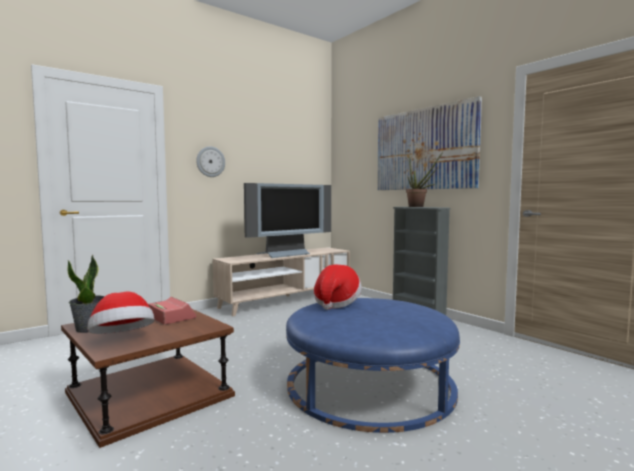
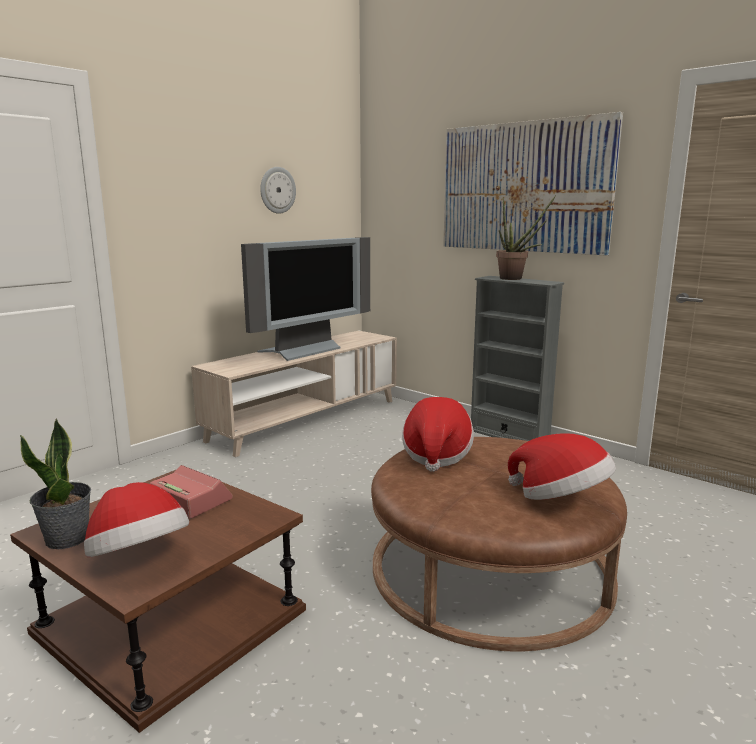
camera: 10 degrees left, 10 degrees up
(210, 161) = (177, 205): wall clock -> wall clock (277, 190)
(370, 384) = (490, 568): blue ottoman -> brown ottoman
(405, 326) = (560, 499): none -> hat

